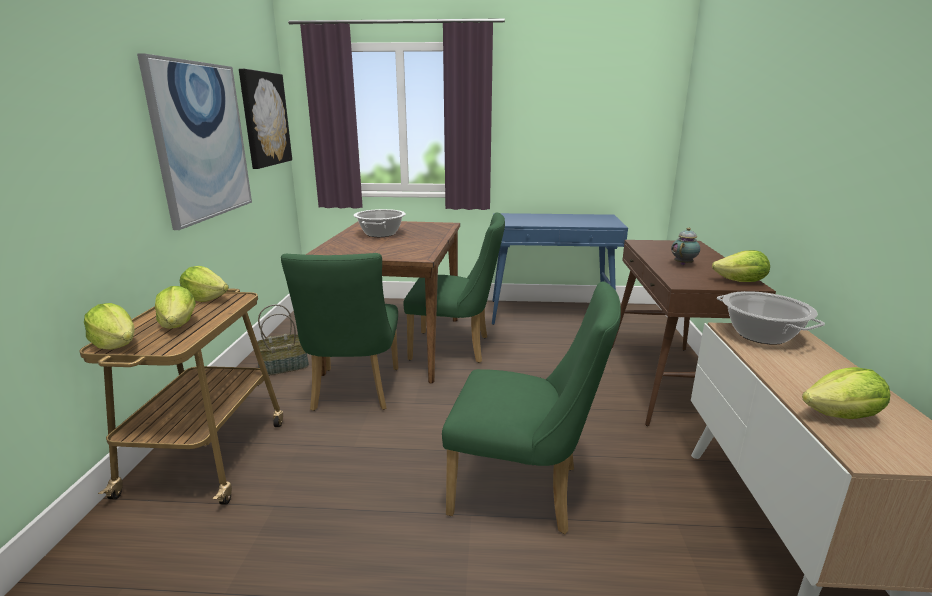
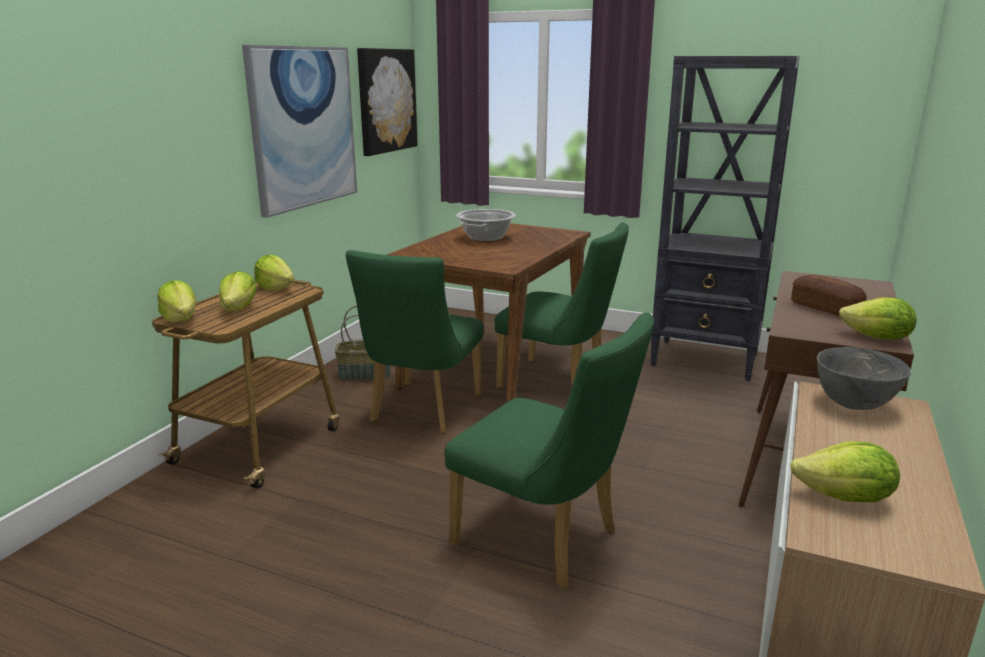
camera: 20 degrees right, 0 degrees up
(551, 313) = (705, 360): blue console table -> black bookcase
(683, 264) = (825, 308): teapot -> bread
(761, 335) = (853, 404): cooking pot -> grey bowl

